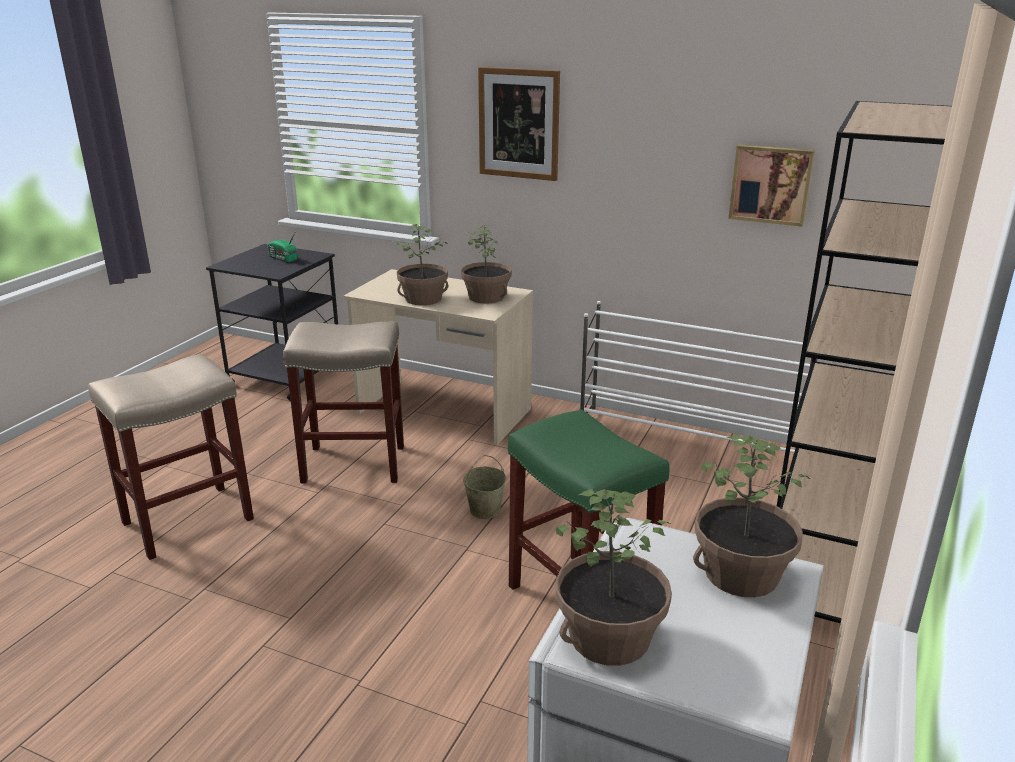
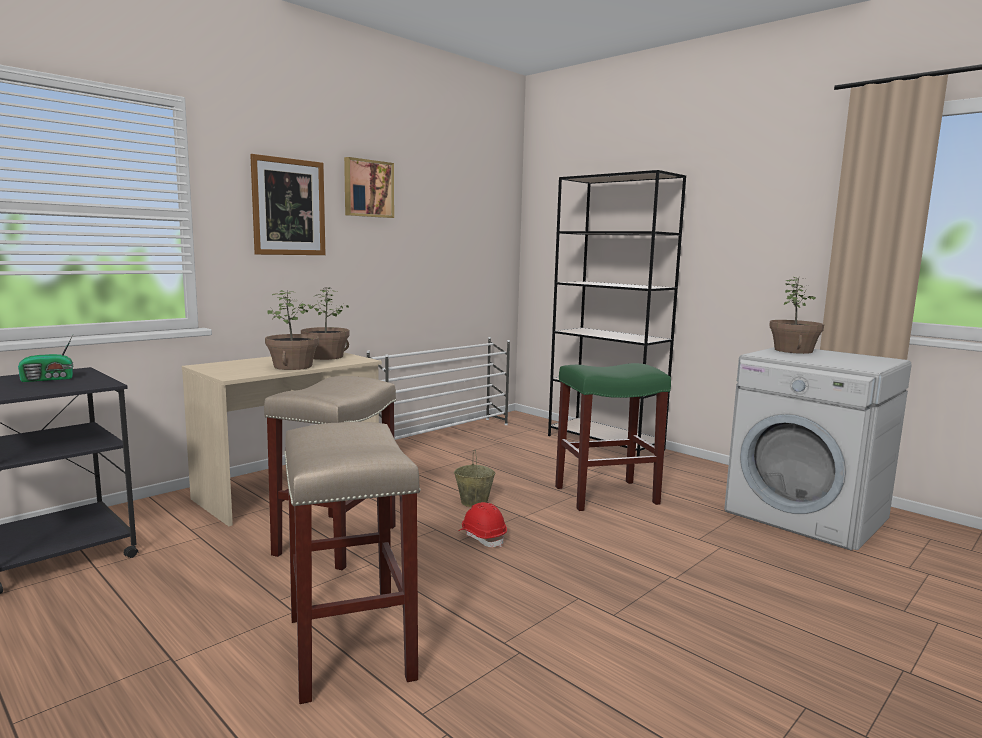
camera: 70 degrees left, 15 degrees down
(398, 535) = (482, 537): none -> red hard hat
(610, 638) = (855, 365): potted plant -> none
(771, 184) = (454, 245): picture -> picture (368, 188)

